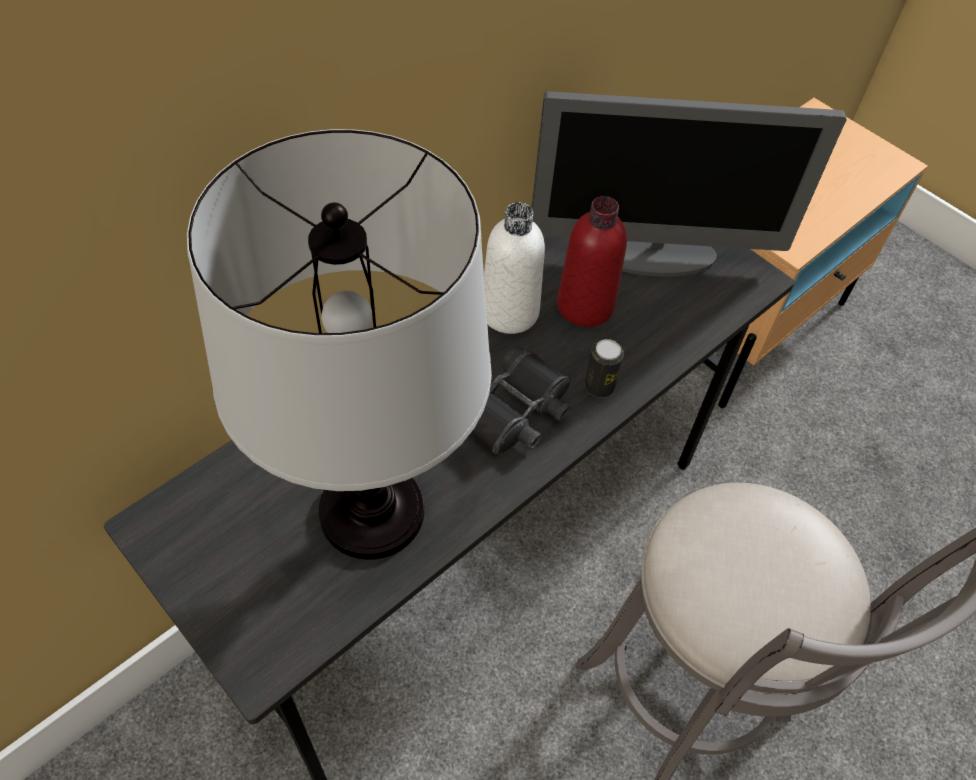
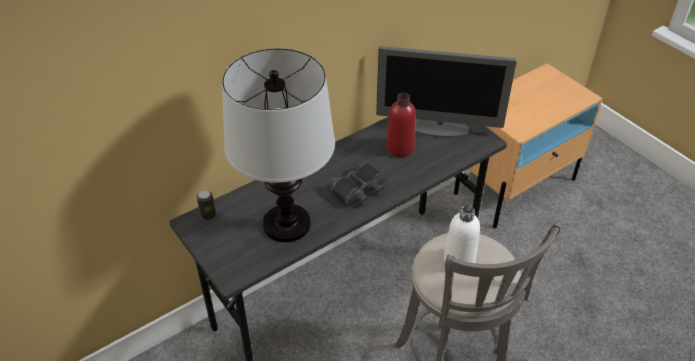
camera: 10 degrees right, 10 degrees down
(509, 312) = (363, 149): white bottle -> white bottle (459, 260)
(599, 386) = (400, 182): can -> can (208, 215)

